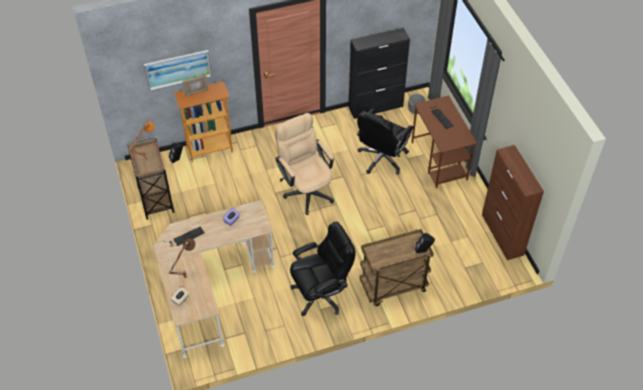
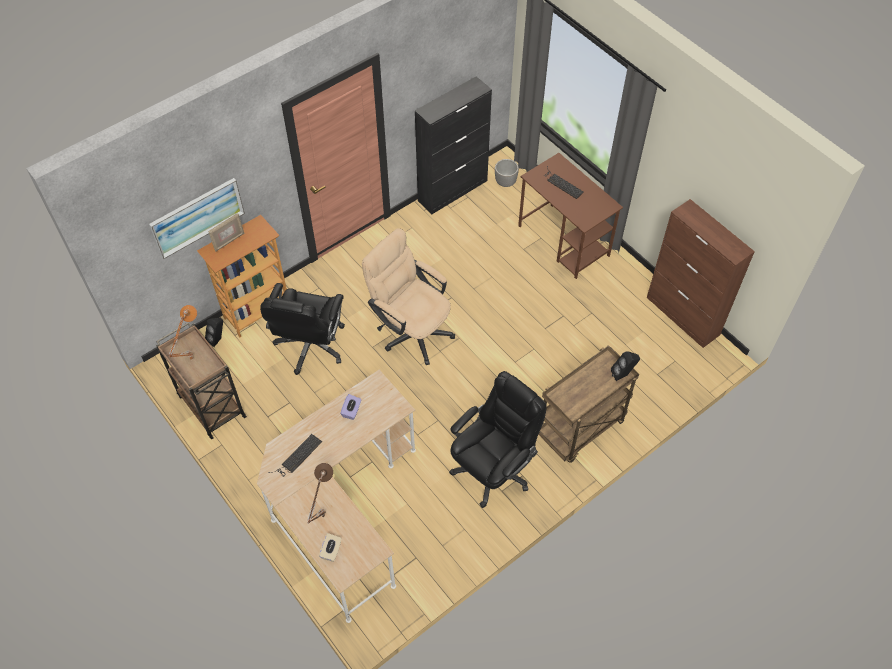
camera: 20 degrees left, 5 degrees up
(382, 159) = (491, 259): black office chair -> black office chair (310, 346)

